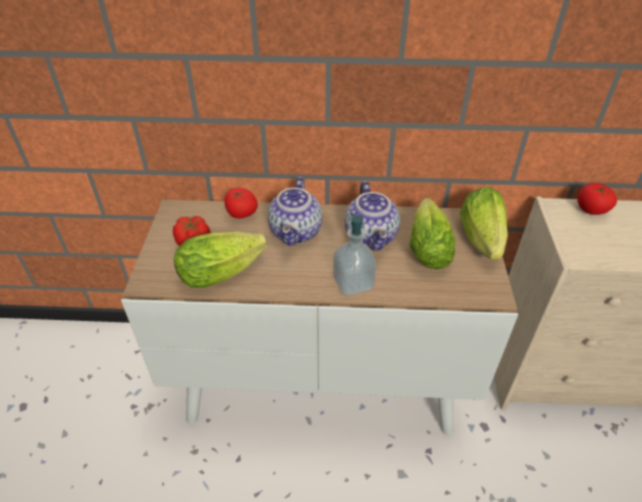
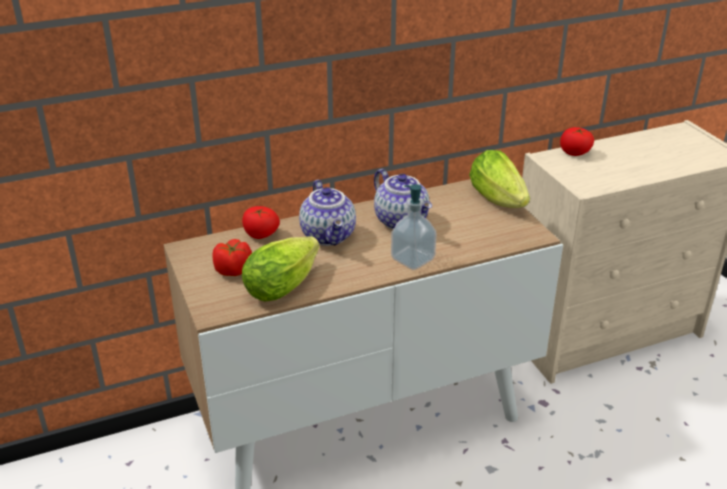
camera: 25 degrees left, 10 degrees down
(428, 245) = (457, 215): lettuce -> none

